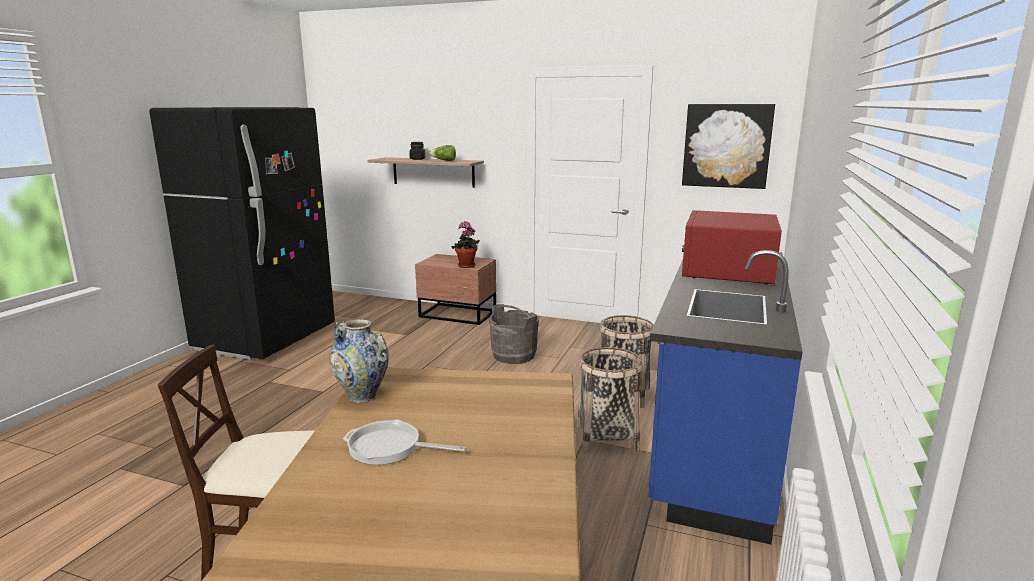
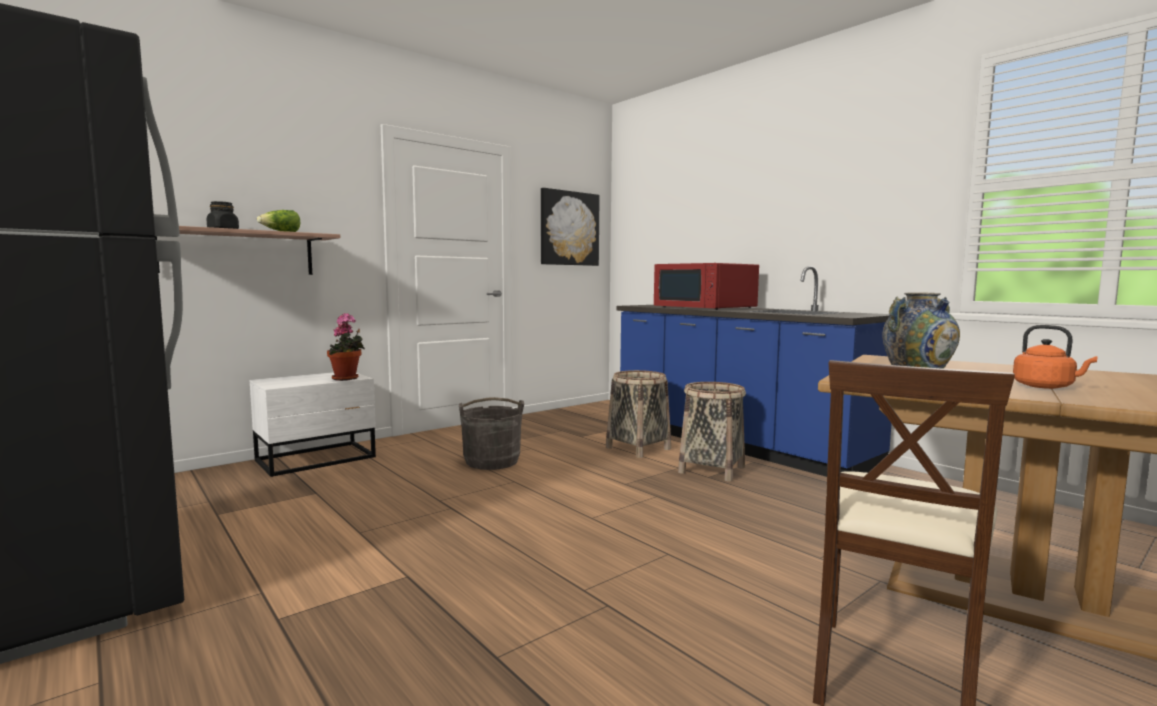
camera: 60 degrees left, 10 degrees down
(390, 448) = (1046, 387): frying pan -> orange kettle
(458, 315) = (318, 459): brown nightstand -> white nightstand

